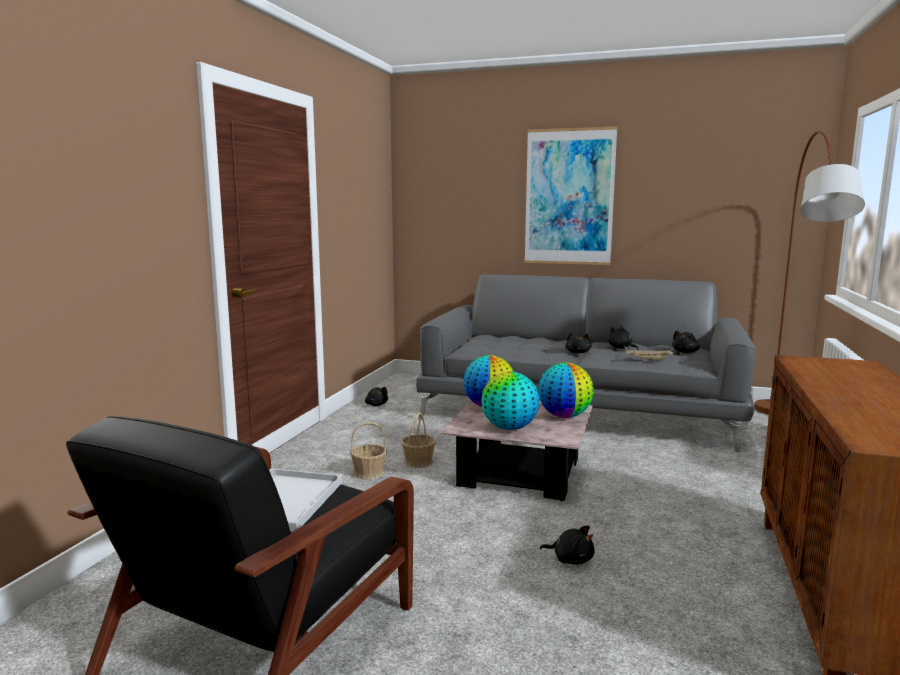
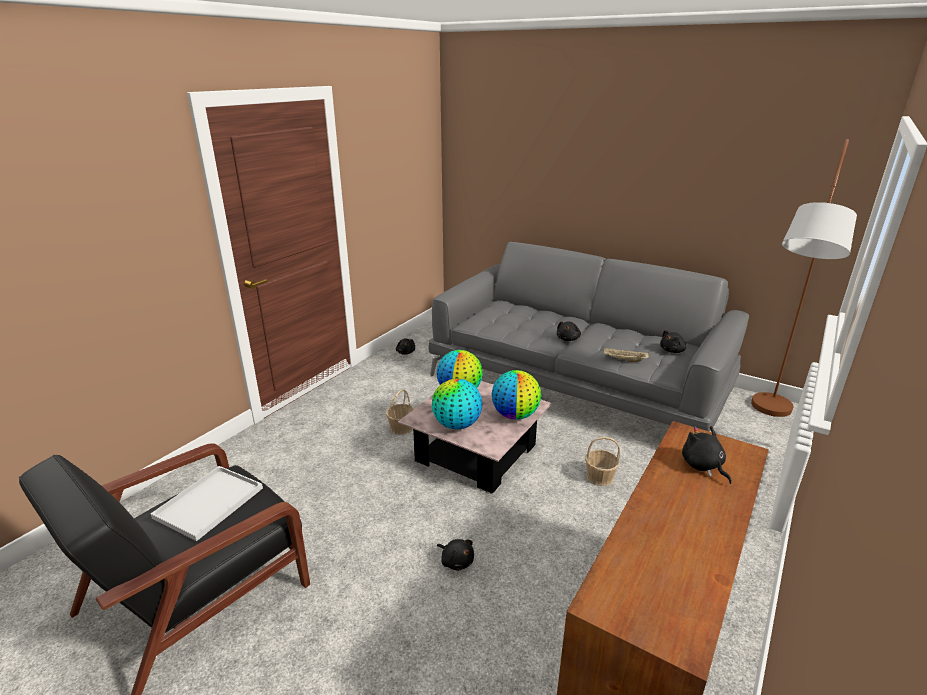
camera: 15 degrees right, 15 degrees up
(368, 473) = (356, 434): basket -> basket (599, 477)
(569, 197) = (599, 171): picture -> none
(621, 348) = (614, 336): black plush toy -> black plush toy (703, 466)

